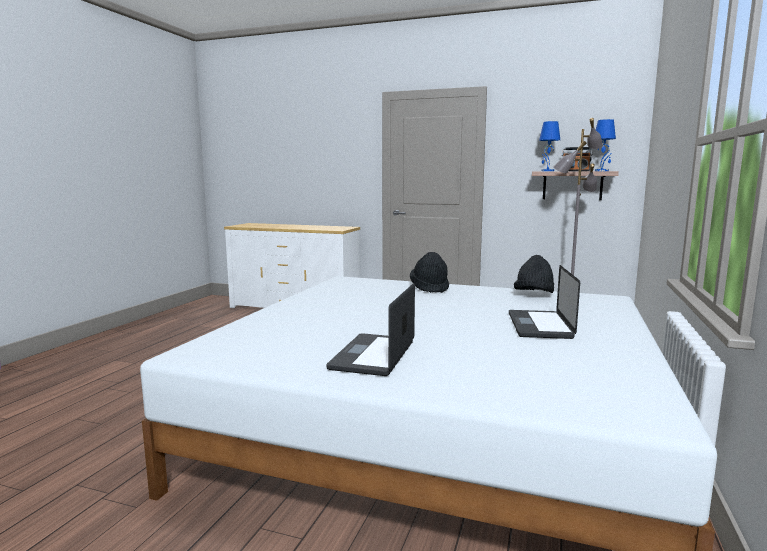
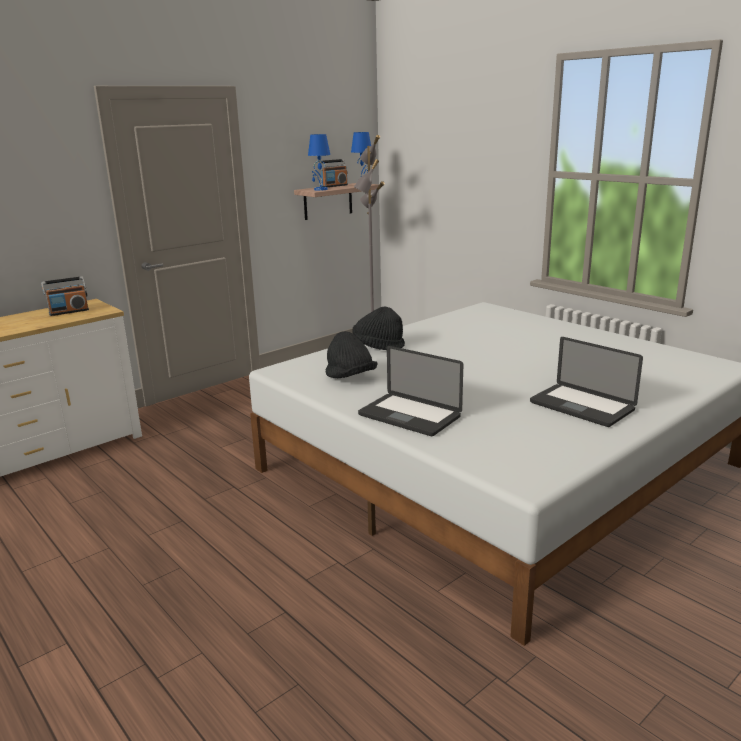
camera: 60 degrees left, 10 degrees up
(328, 227) = (69, 312): none -> radio
(534, 295) = (450, 322): black hat -> black hat (350, 378)
(539, 325) = (541, 343): laptop -> laptop (409, 416)

